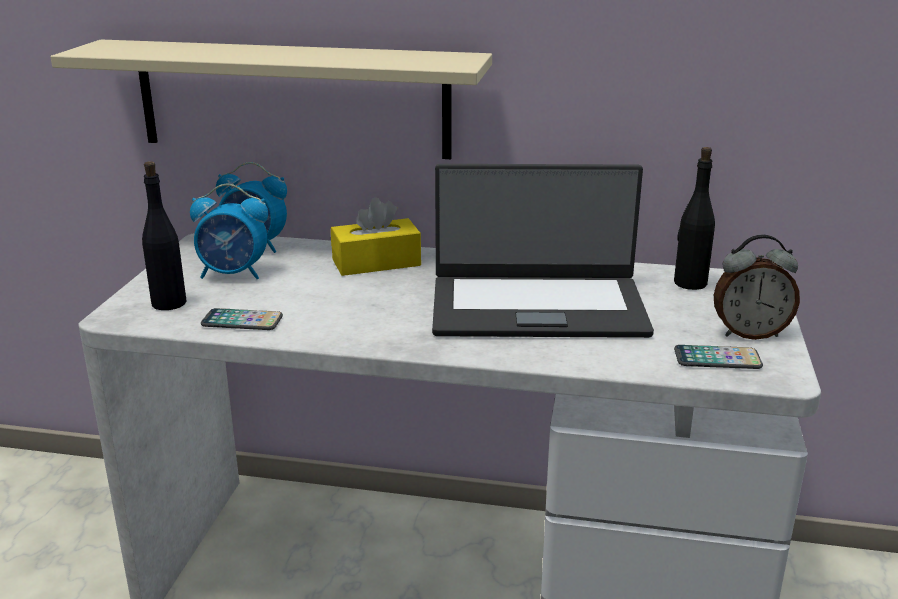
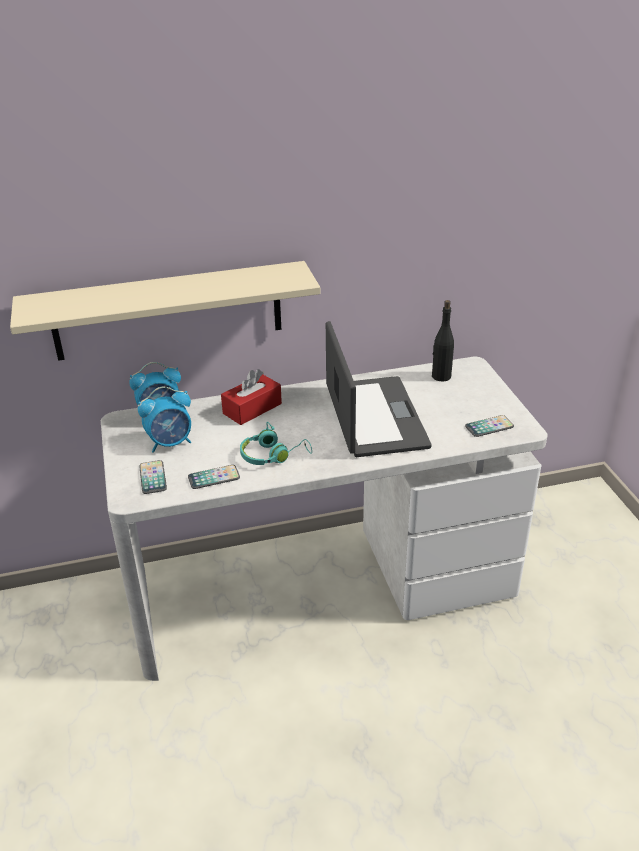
camera: 25 degrees left, 10 degrees up
(169, 303) = (153, 478): black bottle -> phone
(347, 316) = (273, 455): none -> turquoise headphones
(376, 262) = (252, 409): yellow tissue box -> red tissue box
(537, 306) = (373, 417): laptop -> laptop turned 75 degrees counterclockwise
(749, 333) = (493, 404): alarm clock -> none

